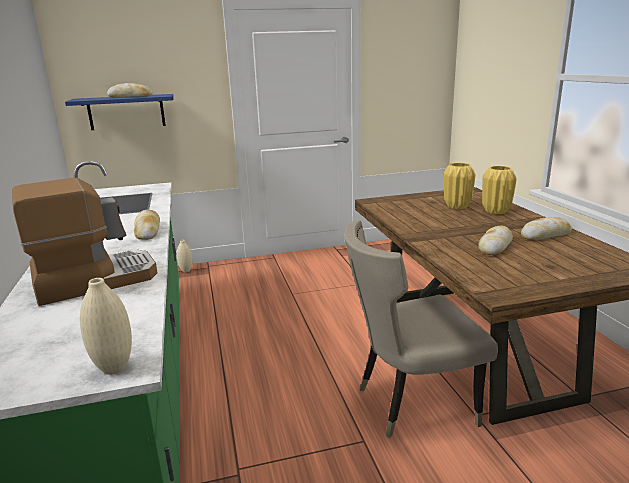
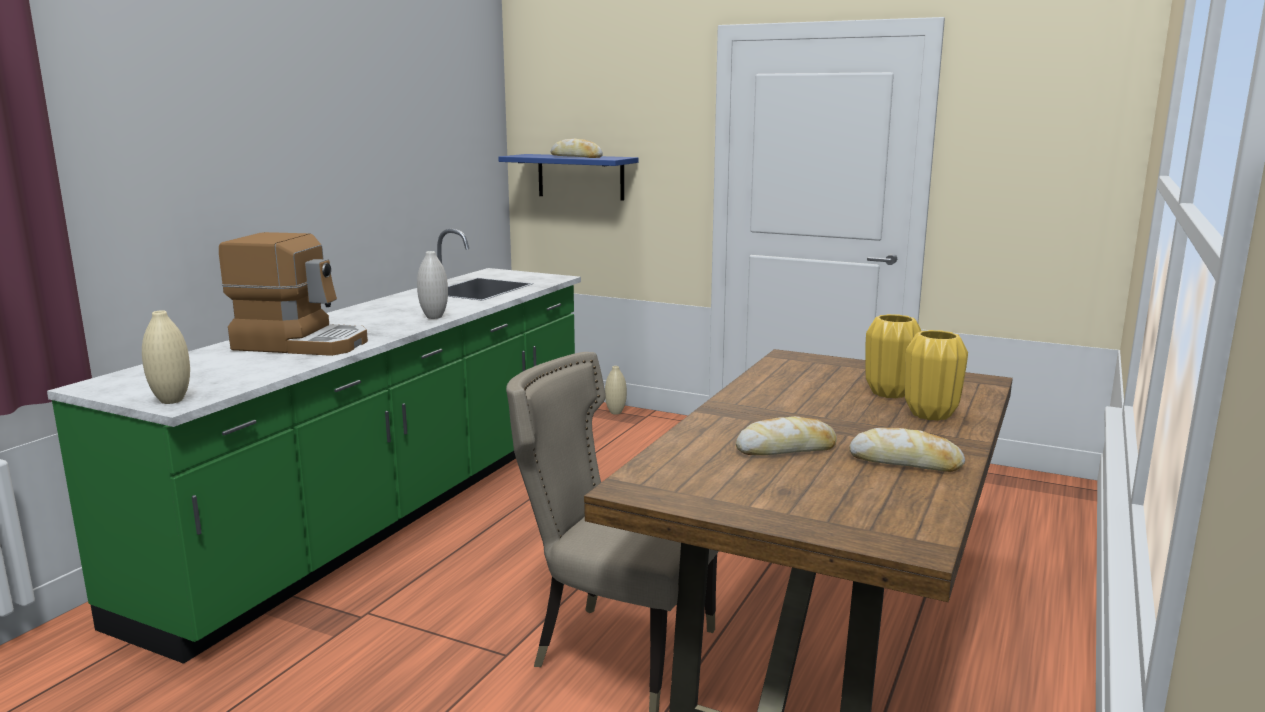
camera: 40 degrees right, 5 degrees down
(148, 230) = (434, 317): bread -> white vase

